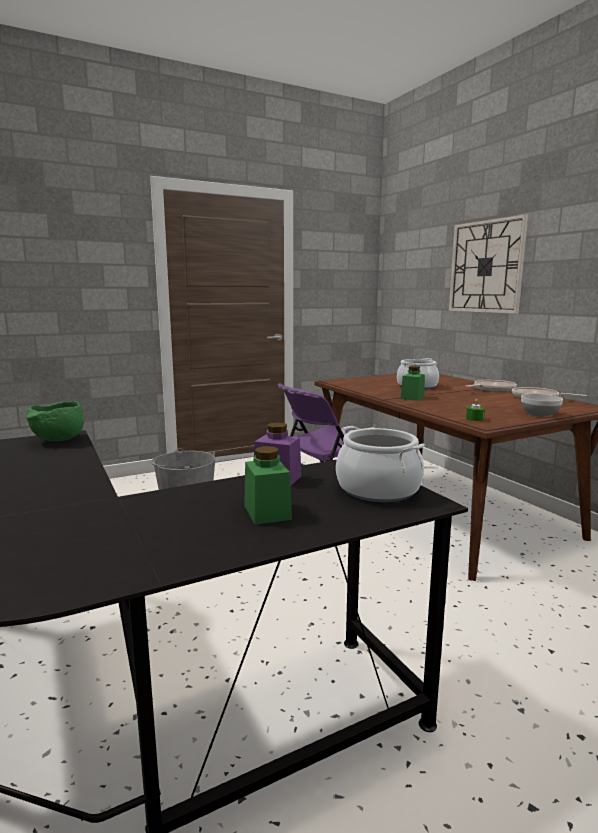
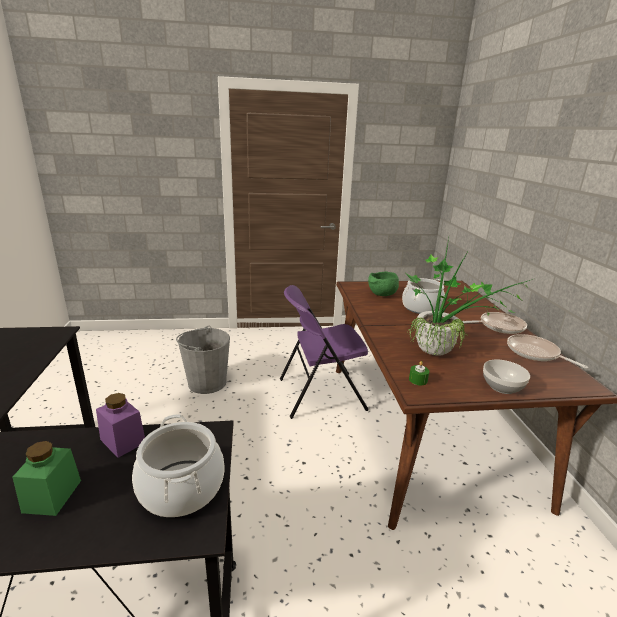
camera: 20 degrees right, 10 degrees up
(58, 440) = (45, 338): green bowl -> green bowl (381, 295)
(412, 397) = (395, 327): green jar -> none
(470, 404) = (442, 352): none -> potted plant
(486, 267) = (533, 185): wall clock -> none

